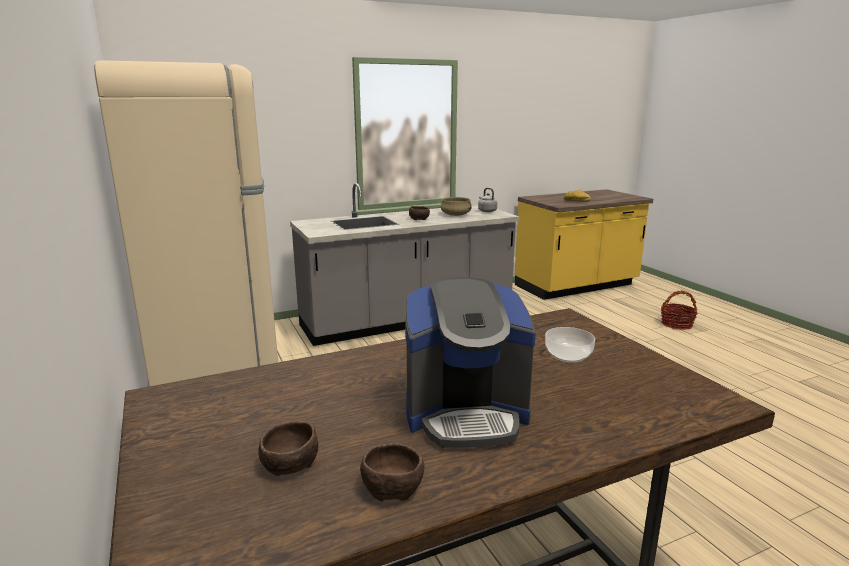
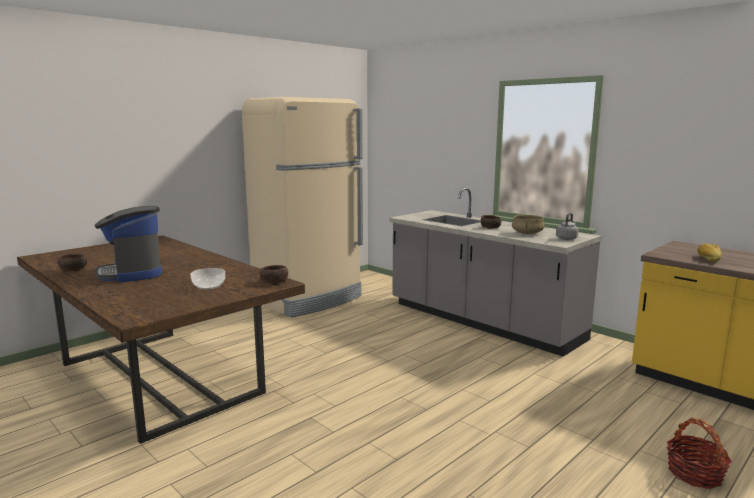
camera: 70 degrees right, 5 degrees down
(289, 464) = (96, 257): brown bowl -> brown bowl (273, 282)

